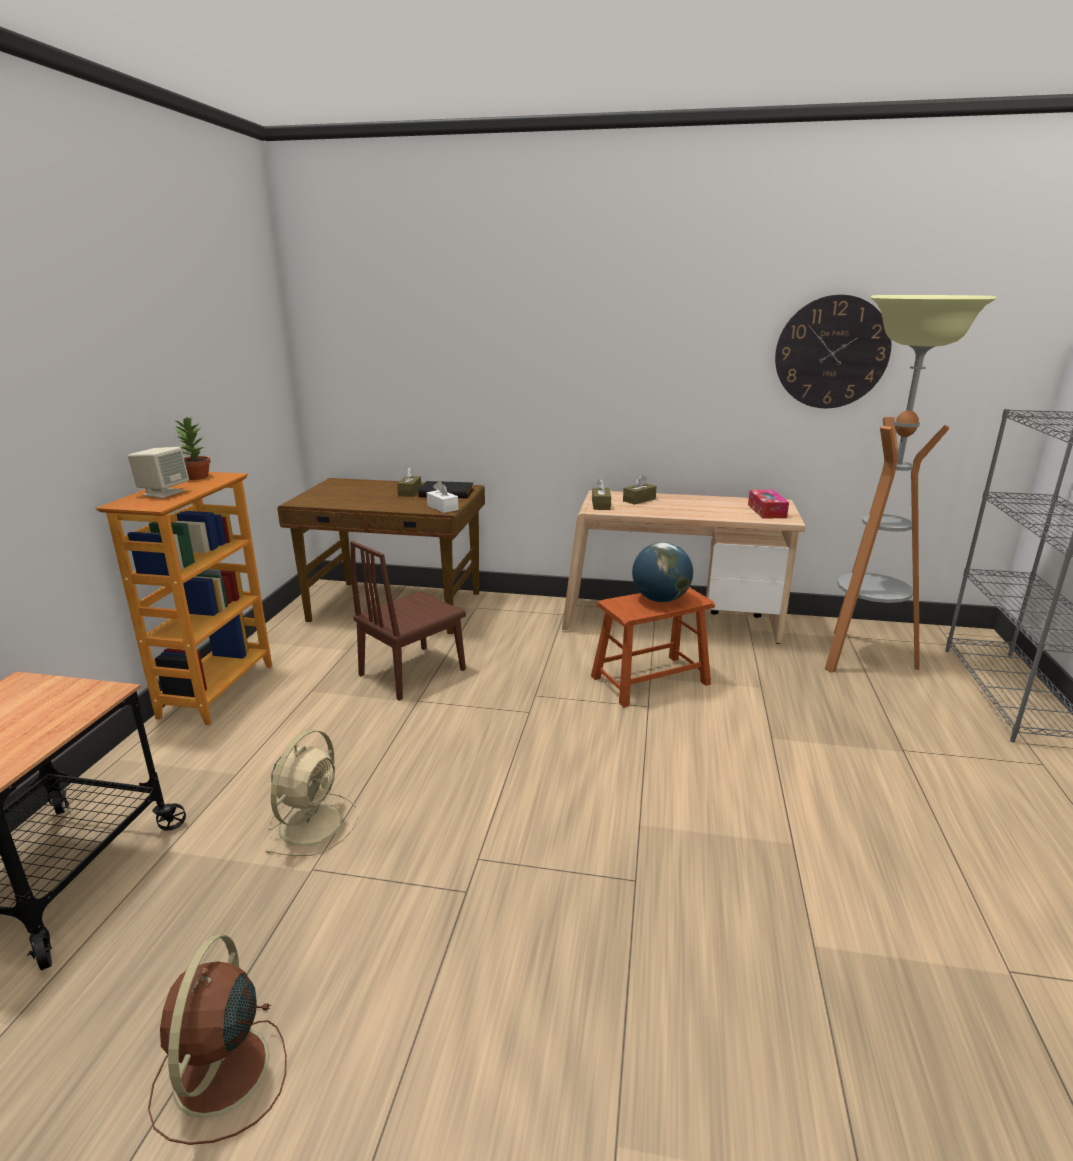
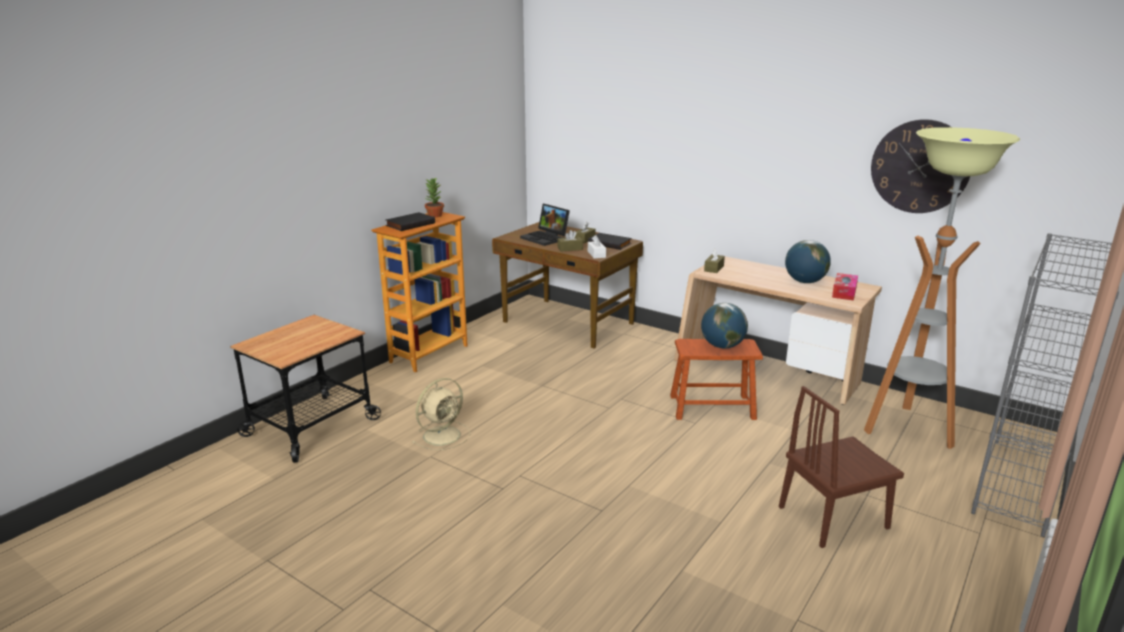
camera: 25 degrees right, 0 degrees up
(163, 493) = (410, 224): beige speaker -> black book
(220, 1075) = (348, 523): brown fan -> none
(356, 497) = (546, 238): none -> laptop
(412, 672) = (551, 367): brown chair -> brown chair (833, 517)
(639, 500) = (749, 268): brown tissue box -> brown tissue box (570, 249)
(714, 506) = (805, 282): none -> globe

